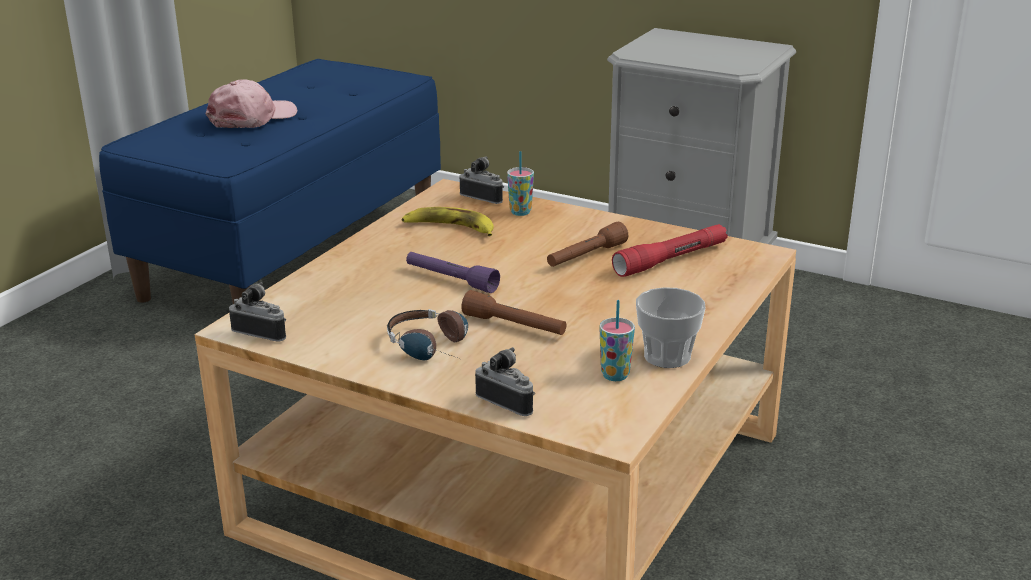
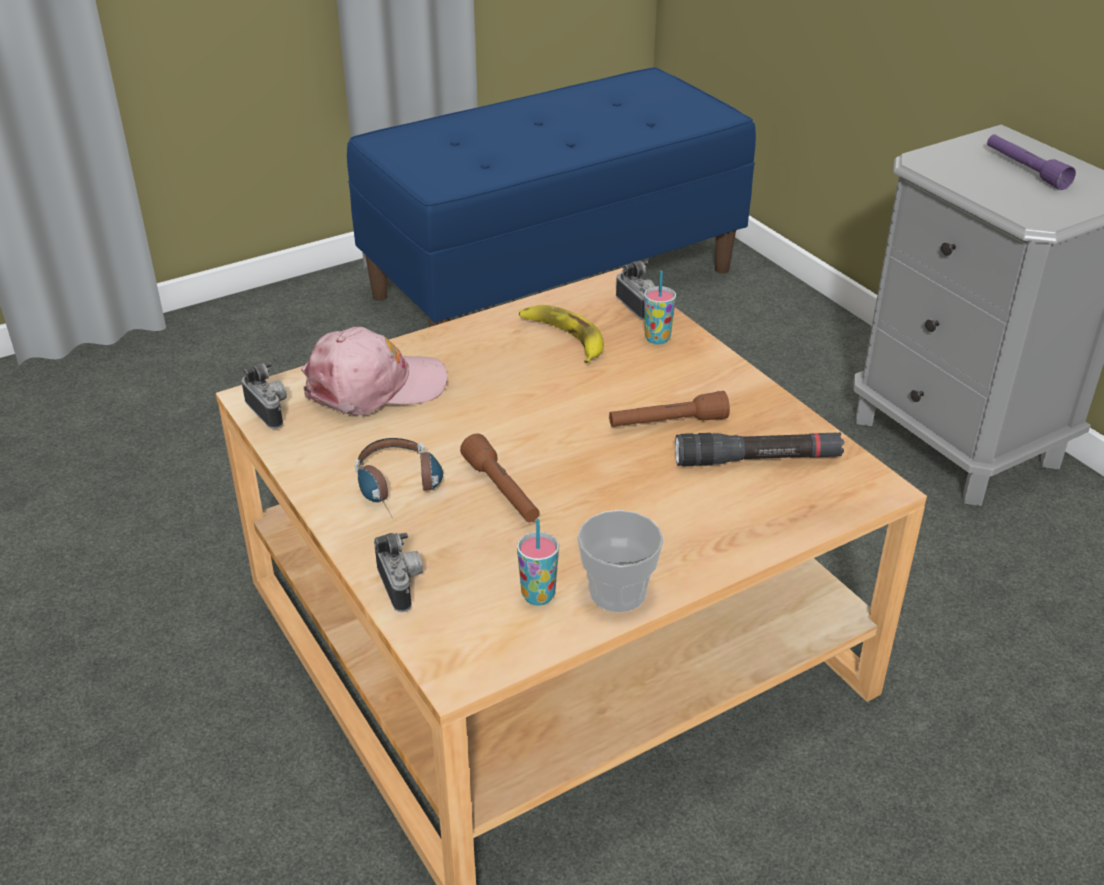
camera: 30 degrees right, 10 degrees up
(252, 118) = (516, 134): pink cap -> pink cap (375, 386)
(451, 280) = (499, 407): purple flashlight -> purple flashlight (1025, 170)
(671, 260) = (757, 460): red flashlight -> black flashlight

